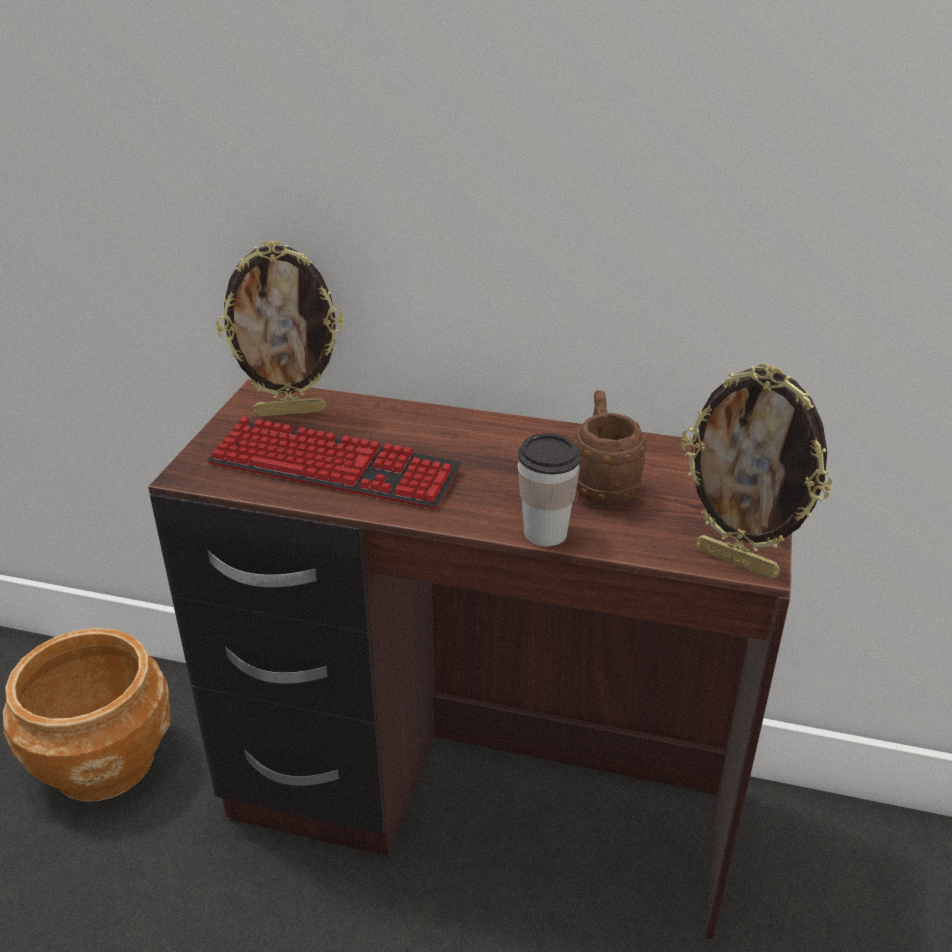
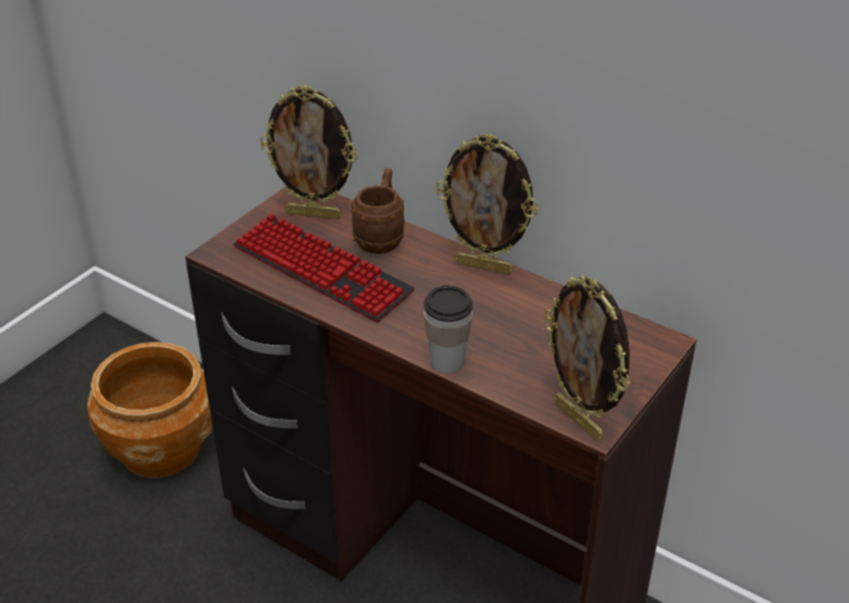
camera: 20 degrees right, 5 degrees up
(522, 427) = (484, 266): none -> picture frame
(602, 485) = (516, 332): brown mug -> brown mug (381, 238)

